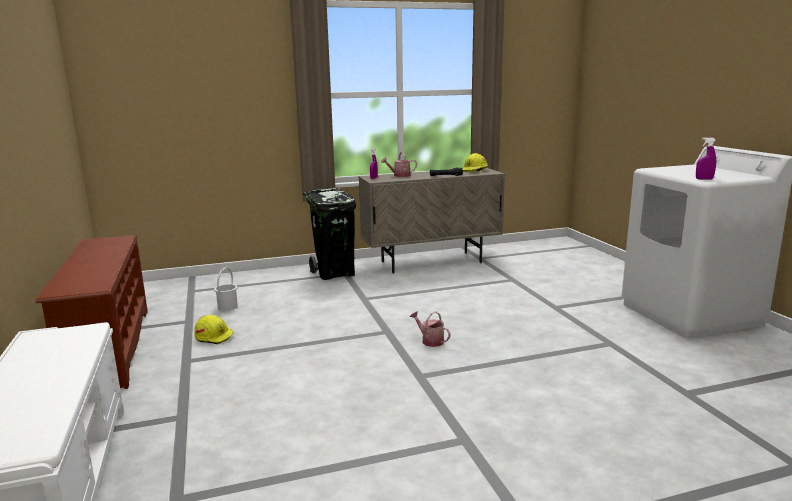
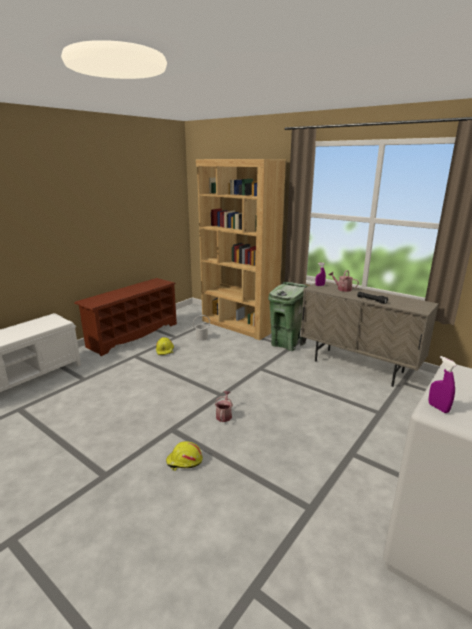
camera: 55 degrees right, 5 degrees up
(240, 279) = (239, 325): none -> brown bookcase
(334, 273) = (286, 344): black trash can -> green trash can
(475, 170) = (414, 303): yellow hard hat -> yellow hard hat (184, 461)

